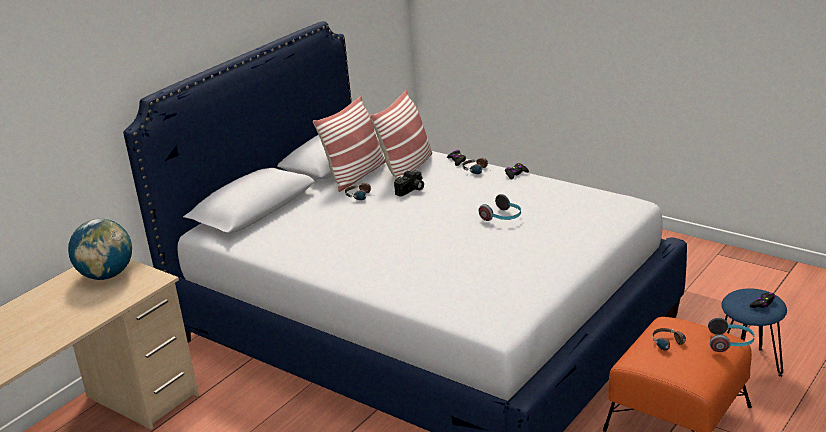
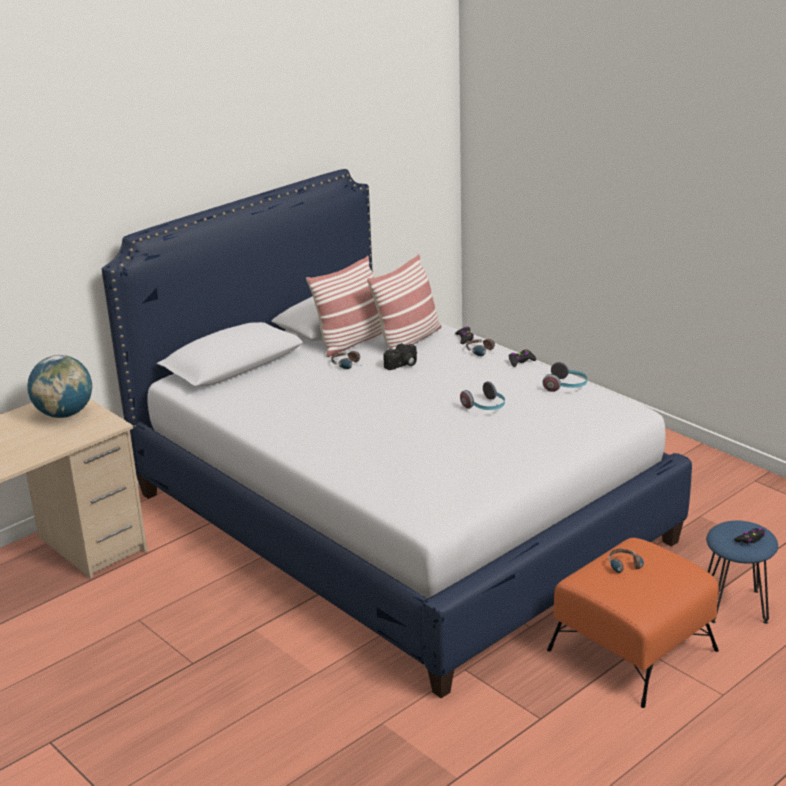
camera: 10 degrees right, 0 degrees up
(730, 343) = (692, 575): headphones -> headphones (566, 386)

